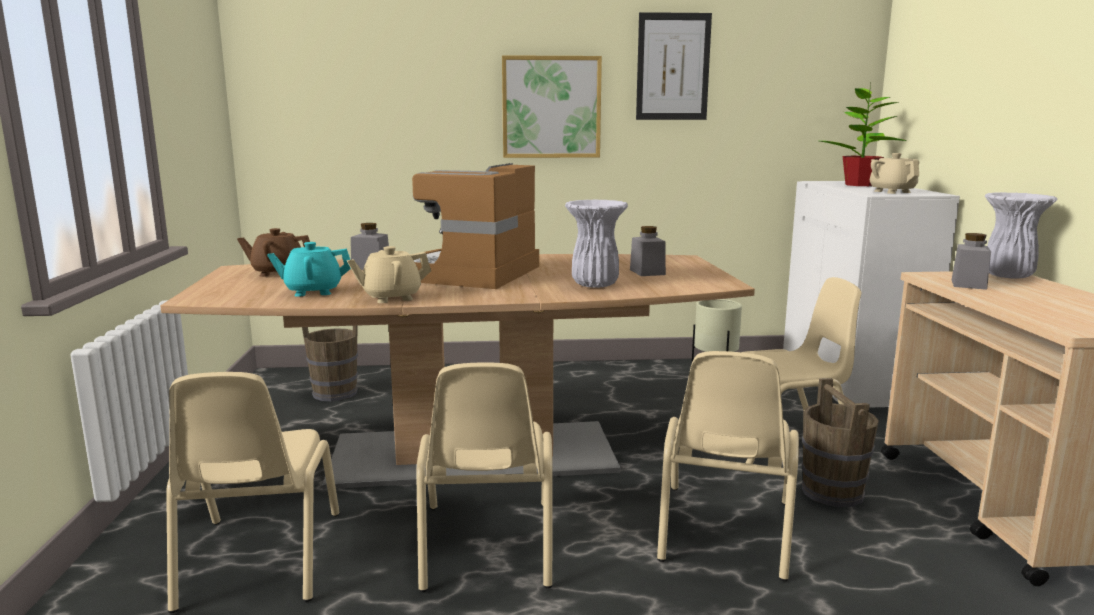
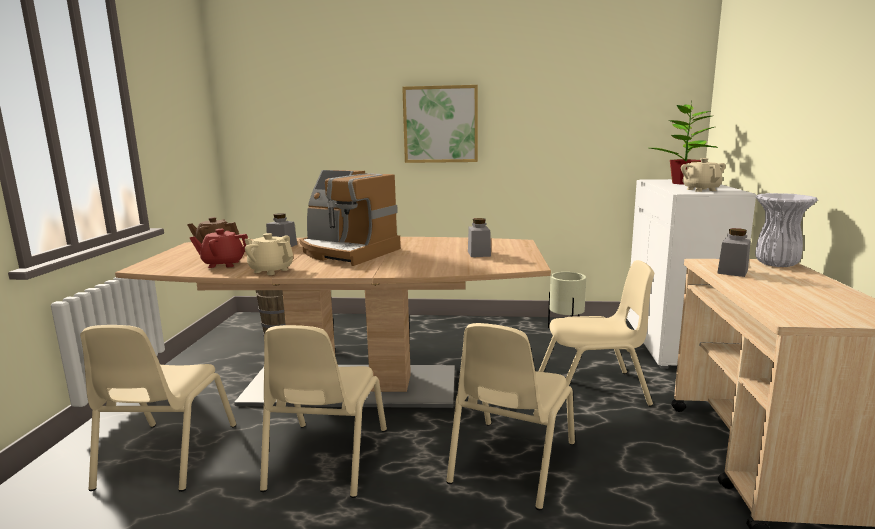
camera: 10 degrees right, 0 degrees up
(313, 291) = (223, 264): turquoise teapot -> red teapot
(391, 297) = (271, 270): beige teapot -> beige teapot turned 45 degrees clockwise
(472, 274) = (347, 252): coffee machine -> coffee machine turned 90 degrees counterclockwise
(596, 284) = (429, 263): white vase -> none
(673, 67) = (534, 91): picture -> none
(832, 492) = (615, 436): brown bucket -> none

